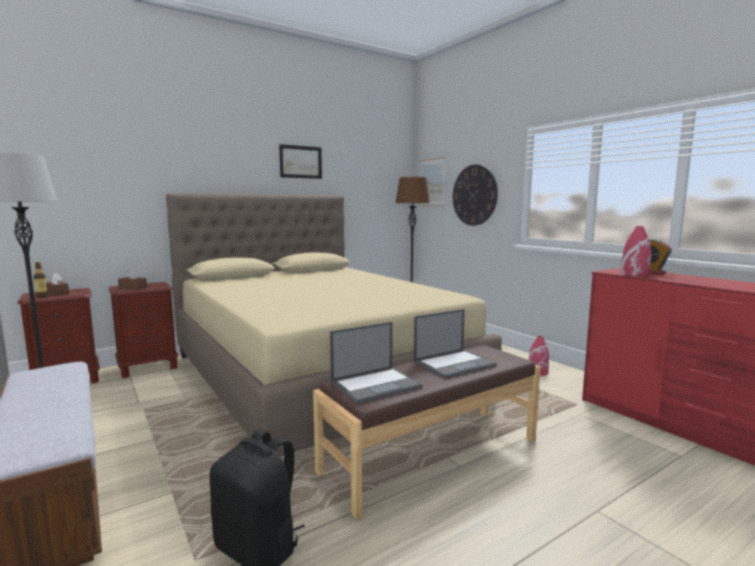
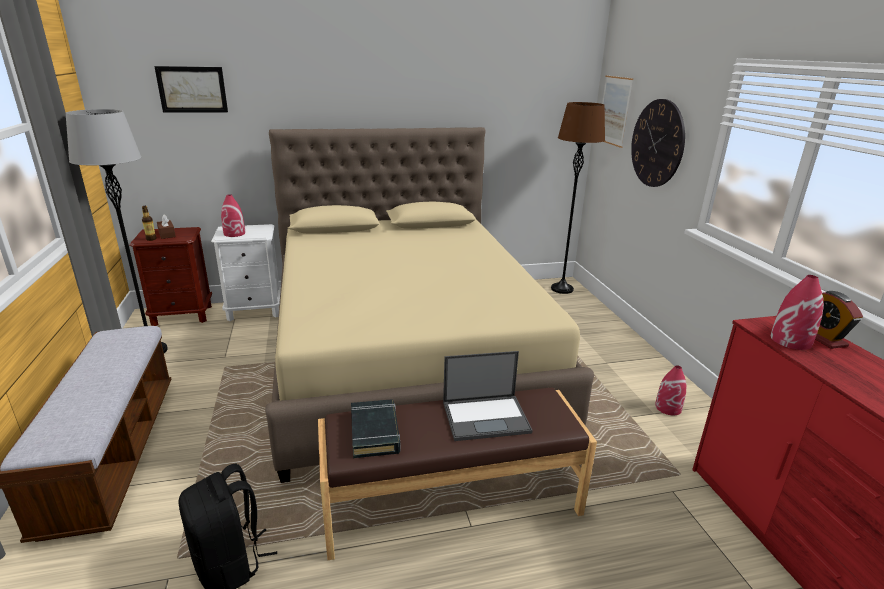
camera: 20 degrees right, 15 degrees up
(133, 288) = (234, 233): brown tissue box -> red vase
(148, 367) = (255, 310): brown nightstand -> white nightstand
(301, 162) = (432, 83): picture -> picture (192, 89)
(376, 385) = (375, 432): laptop -> black book

